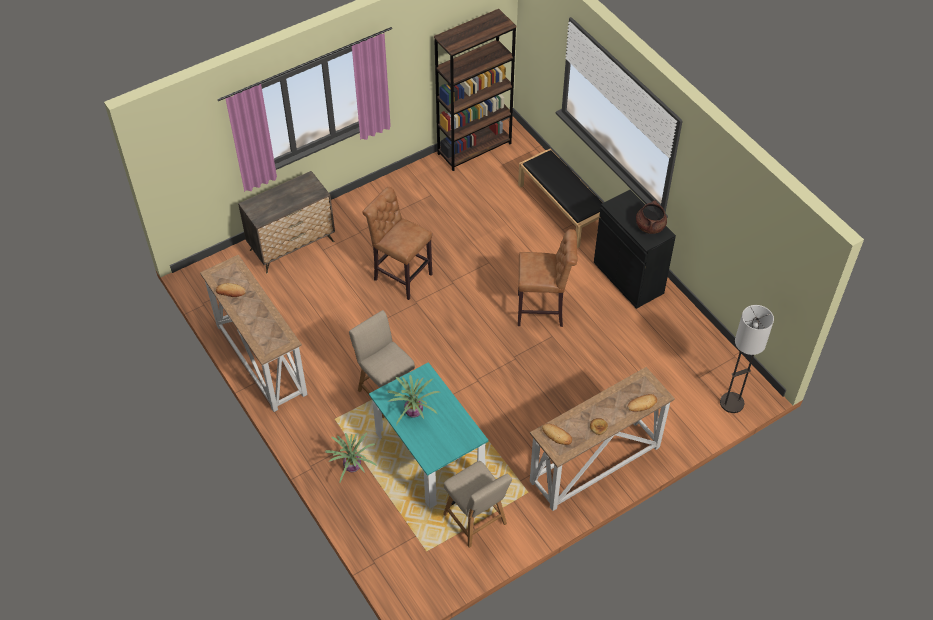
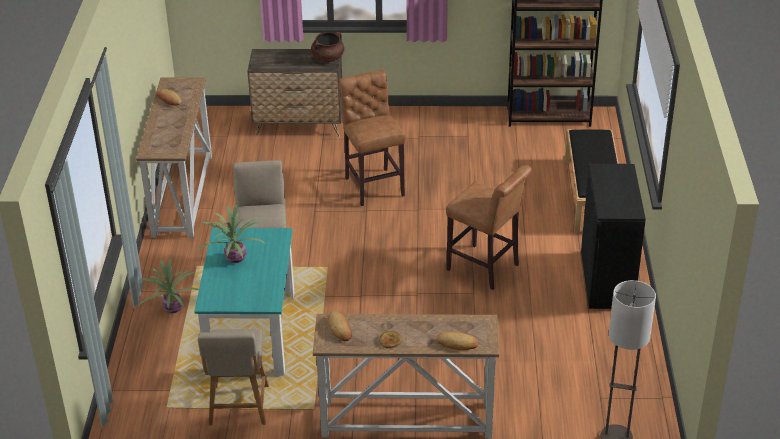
camera: 35 degrees right, 15 degrees down
(650, 226) = (623, 200): brown cooking pot -> brown cooking pot (328, 58)

